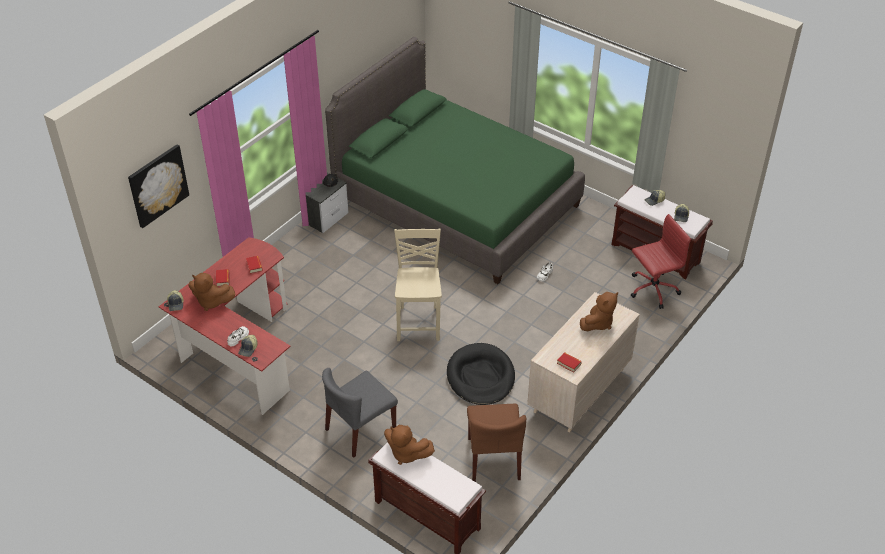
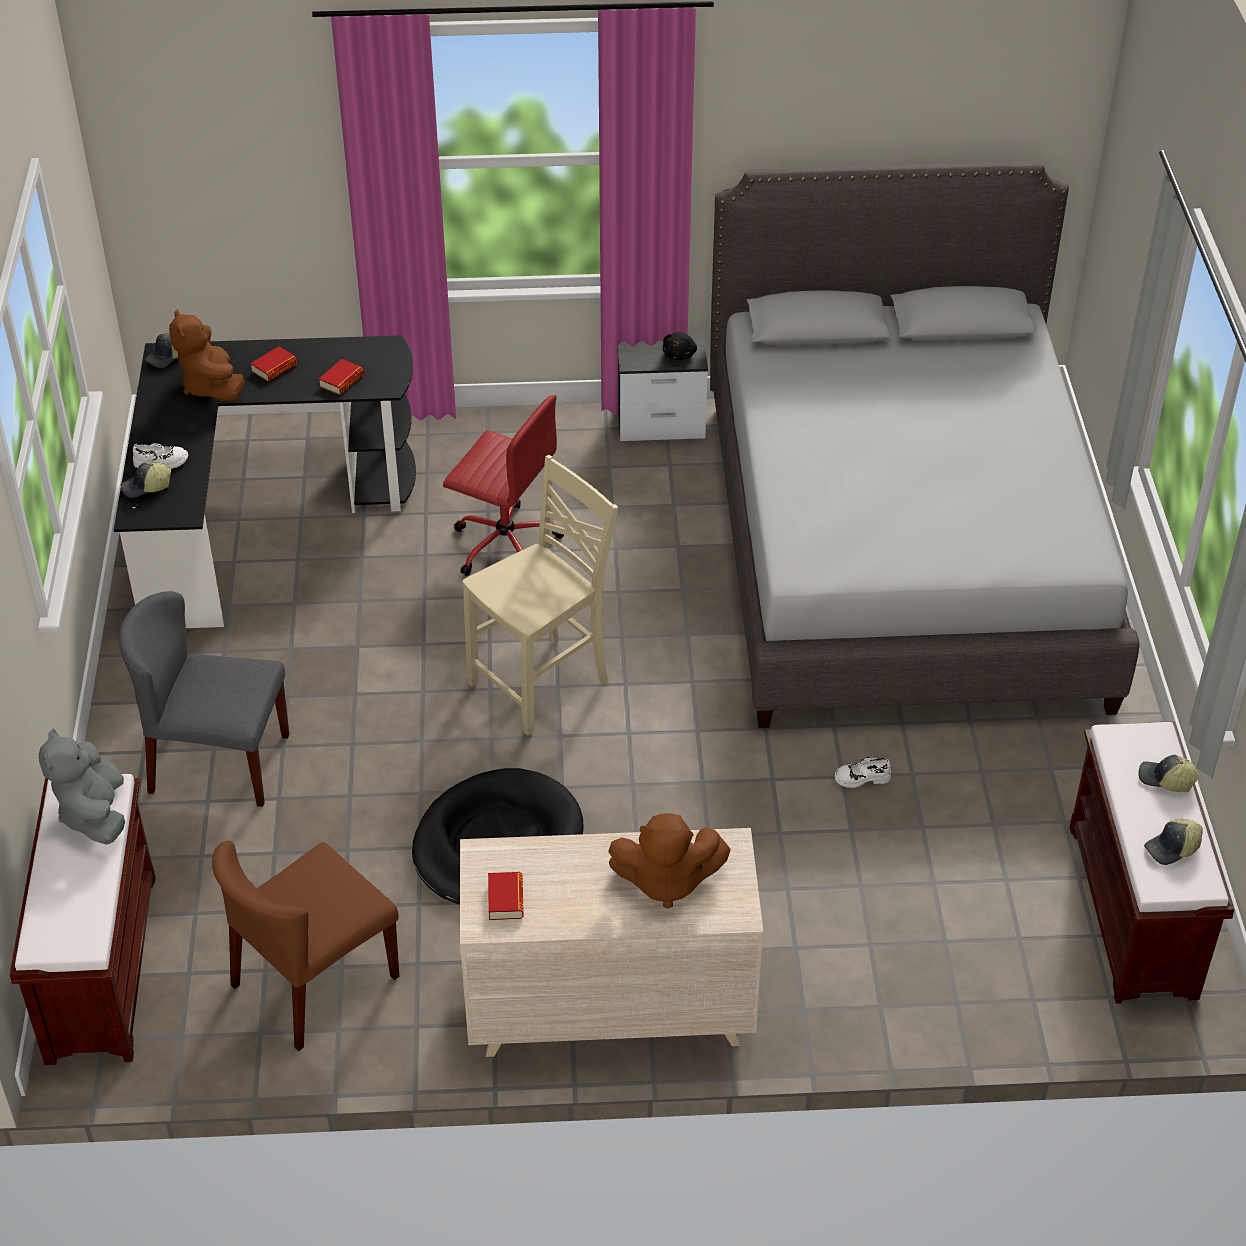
camera: 50 degrees right, 0 degrees up
(158, 185) = (232, 124): picture -> none
(238, 348) = (255, 515): red desk -> black desk
(406, 453) = (94, 815): brown plush toy -> grey plush toy
(456, 203) = (902, 548): green bed -> grey bed
(652, 289) = (1018, 965): red office chair -> red office chair (504, 543)

